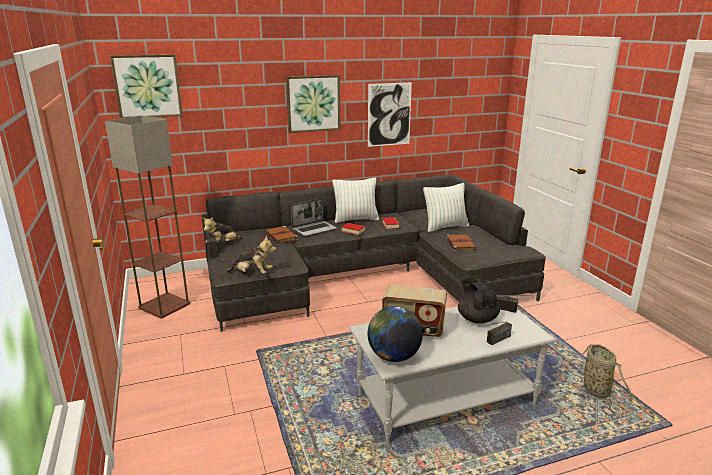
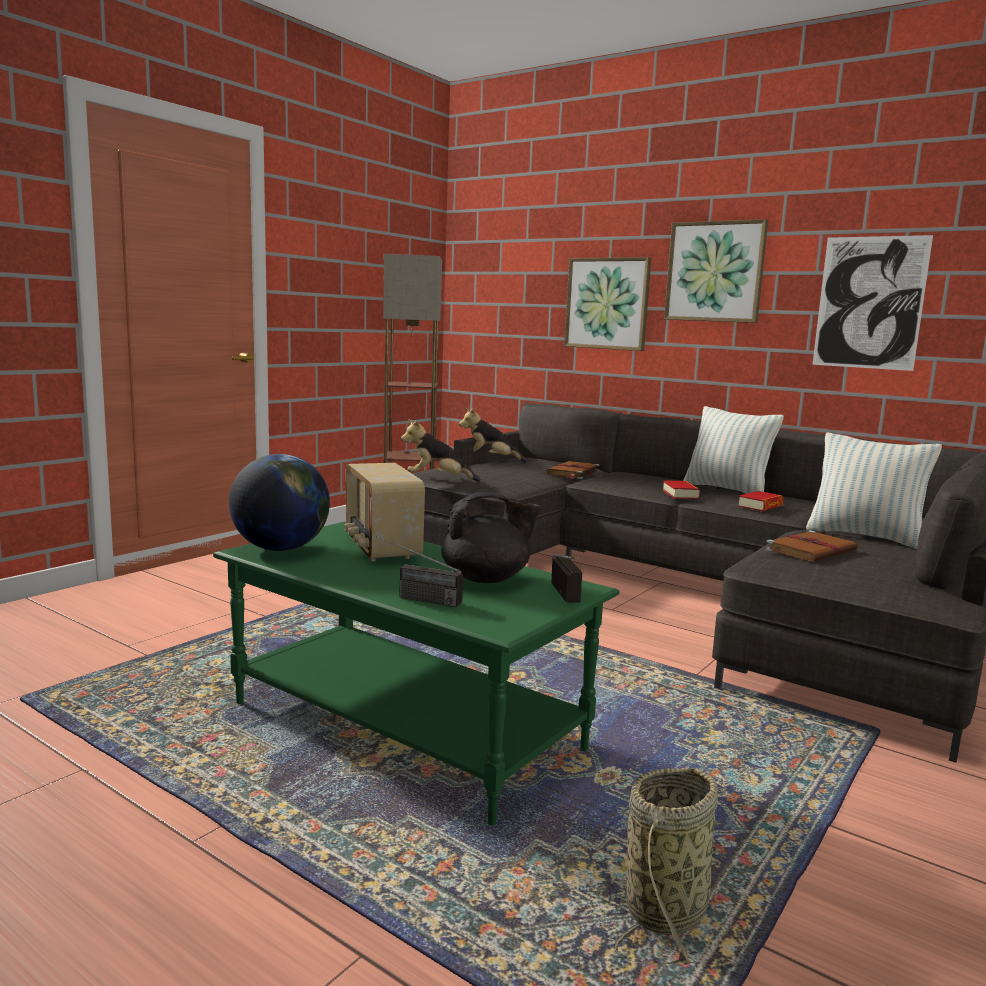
camera: 55 degrees right, 10 degrees down
(147, 86) = (496, 237): picture -> picture (607, 303)
(252, 273) = (438, 479): plush toy -> plush toy turned 120 degrees clockwise
(314, 229) = (633, 479): laptop -> none
(445, 399) = (407, 726): grey coffee table -> green coffee table
(477, 318) = (487, 579): black teapot -> black teapot turned 45 degrees clockwise

